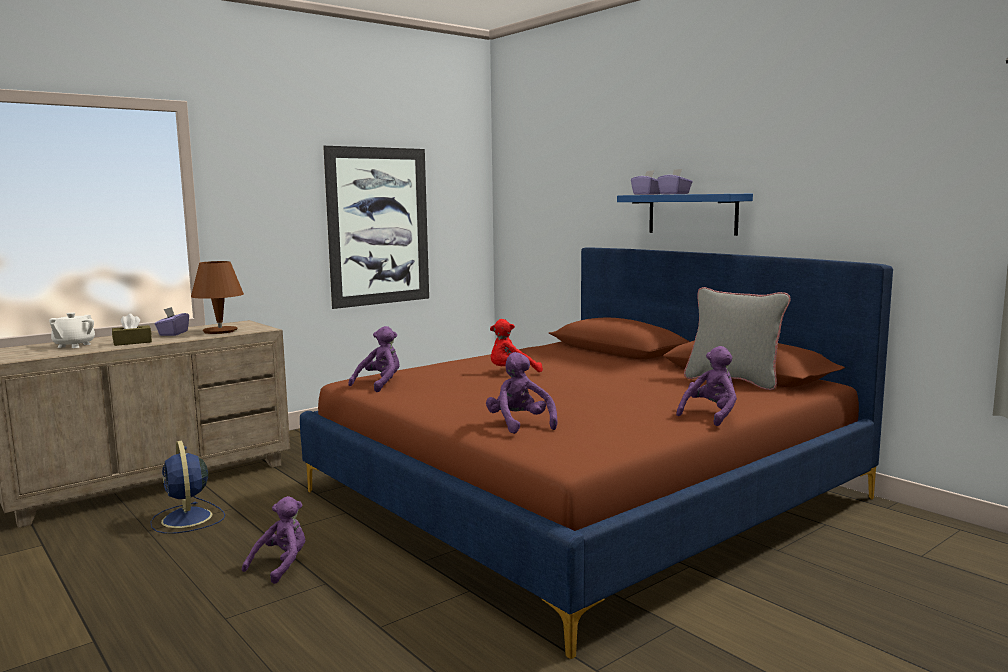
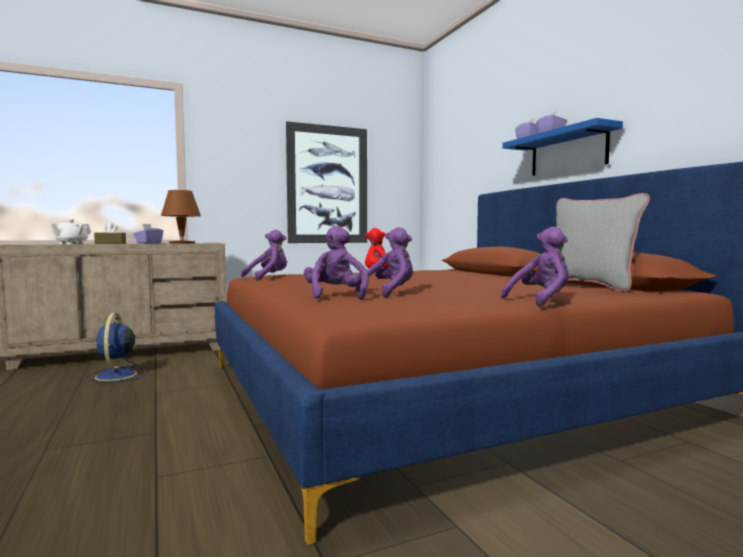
camera: 15 degrees right, 5 degrees down
(281, 565) = (138, 414): purple plush toy -> purple plush toy (390, 292)

